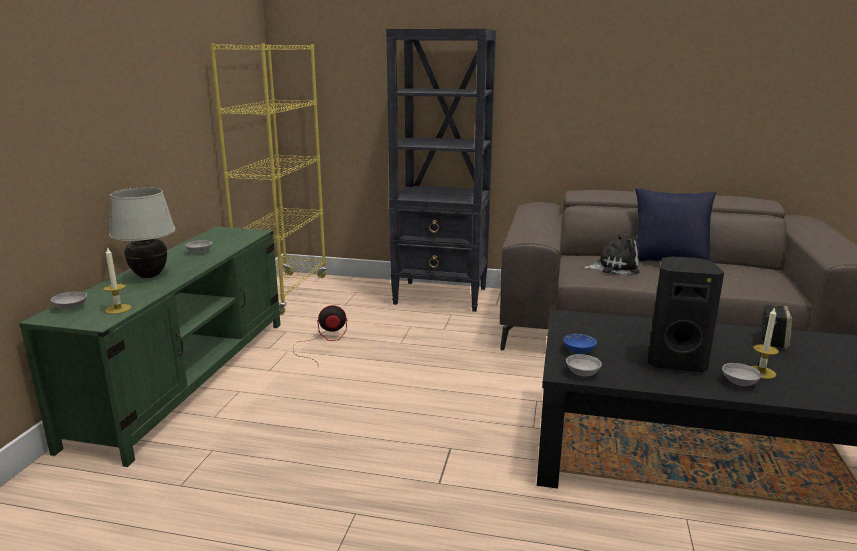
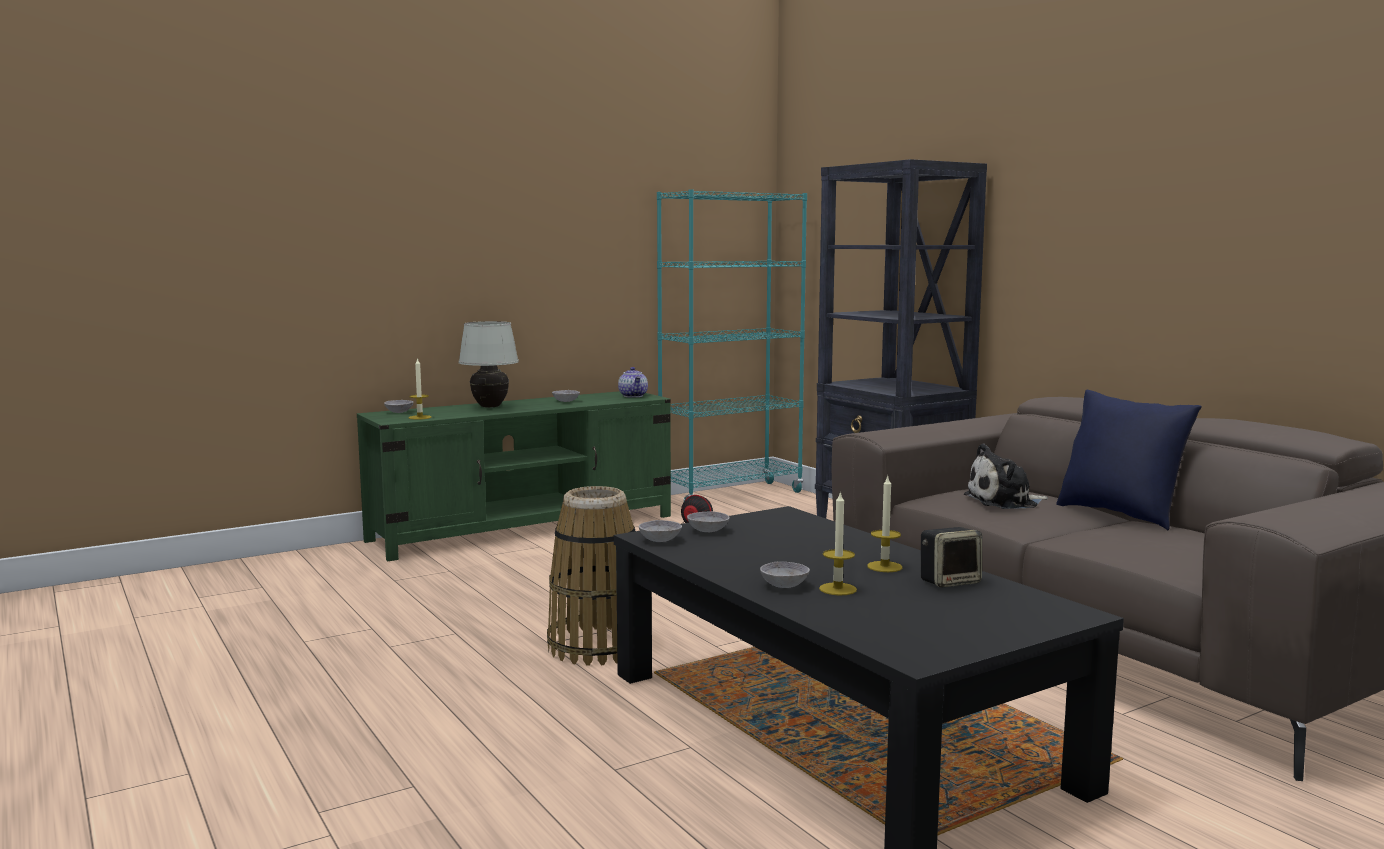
camera: 45 degrees right, 10 degrees down
(238, 233) = (634, 396): none -> teapot
(285, 293) = (731, 496): yellow bookcase -> turquoise bookcase
(474, 467) = (597, 646): none -> basket
(579, 351) = (708, 531): blue bowl -> grey bowl
(614, 267) = (1005, 502): plush toy -> plush toy turned 120 degrees clockwise
(675, 361) = (775, 559): black speaker -> none
(724, 343) = (884, 567): none -> candle

